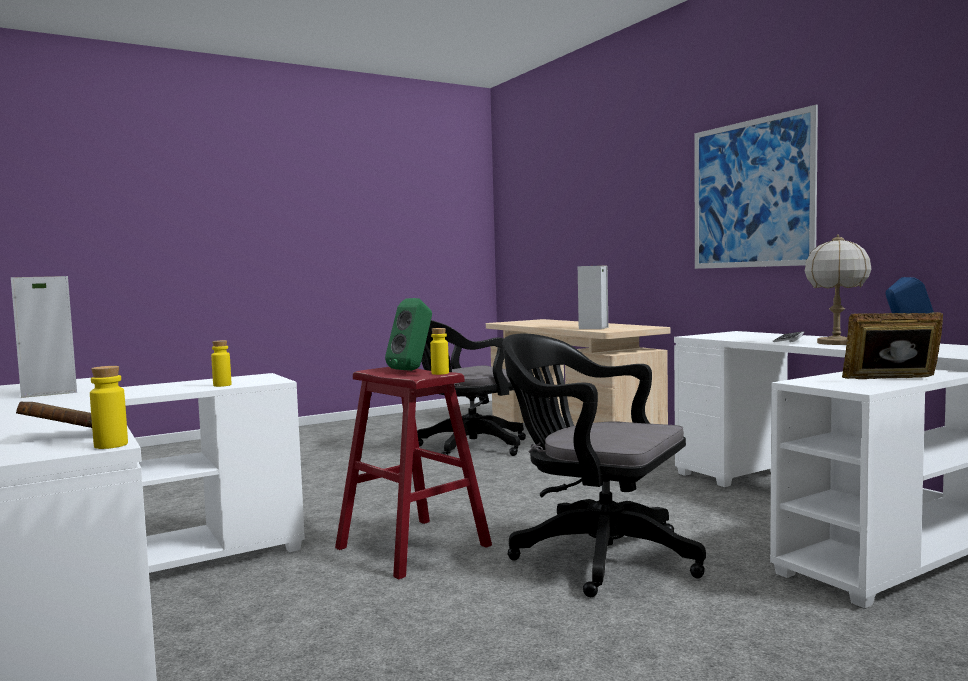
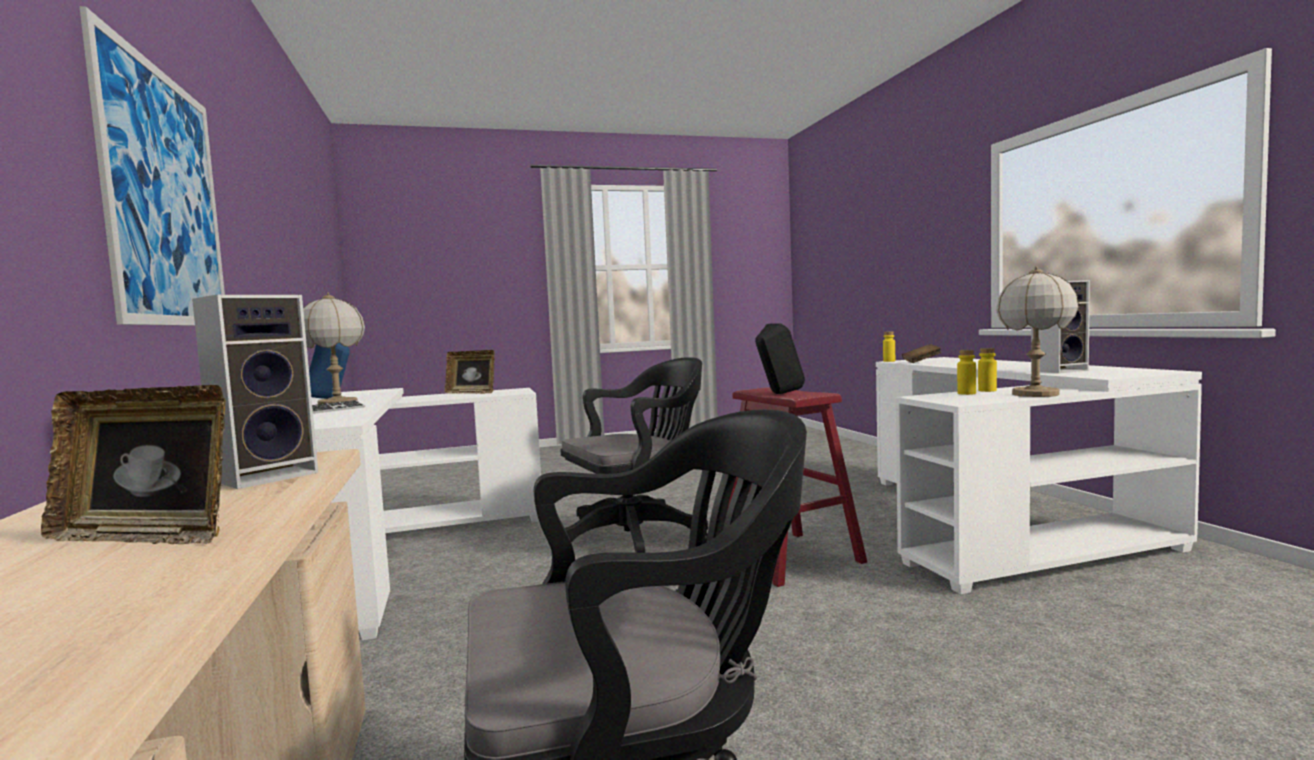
camera: 165 degrees left, 0 degrees up
(168, 385) = (1035, 394): none -> table lamp
(413, 370) = (778, 394): green speaker -> black speaker
(440, 373) = (753, 390): yellow bottle -> yellow bottle (987, 390)
(561, 325) = (146, 537): none -> picture frame
(596, 555) = (638, 539): black office chair -> black office chair turned 75 degrees counterclockwise

